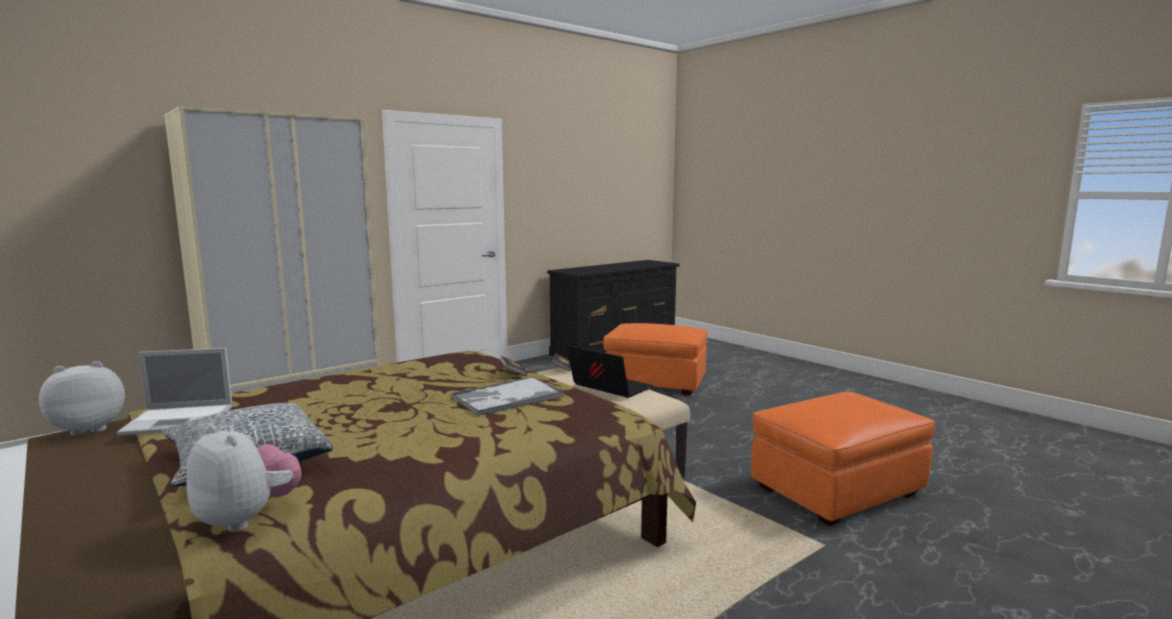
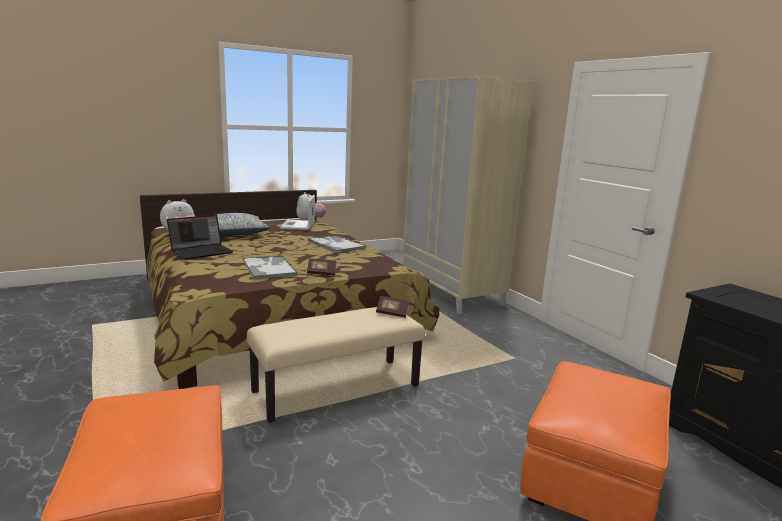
camera: 100 degrees right, 5 degrees up
(358, 380) = (336, 244): none -> tray
(608, 388) = (323, 322): laptop -> laptop (202, 251)

